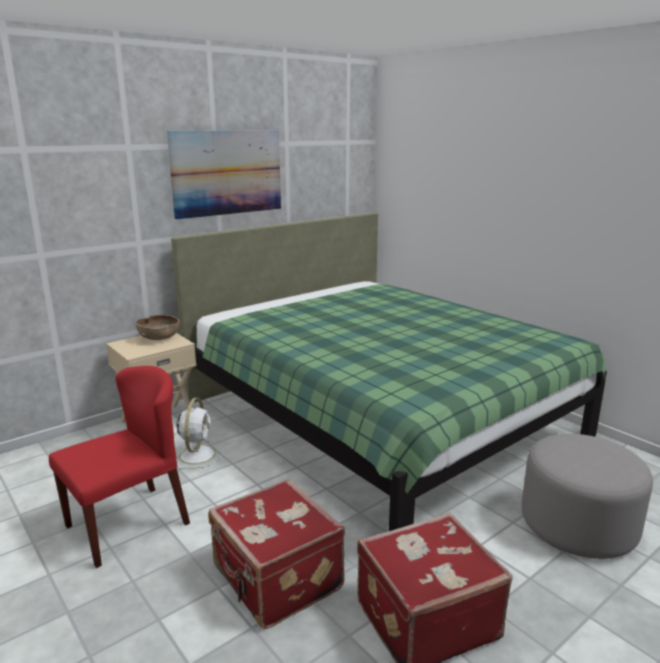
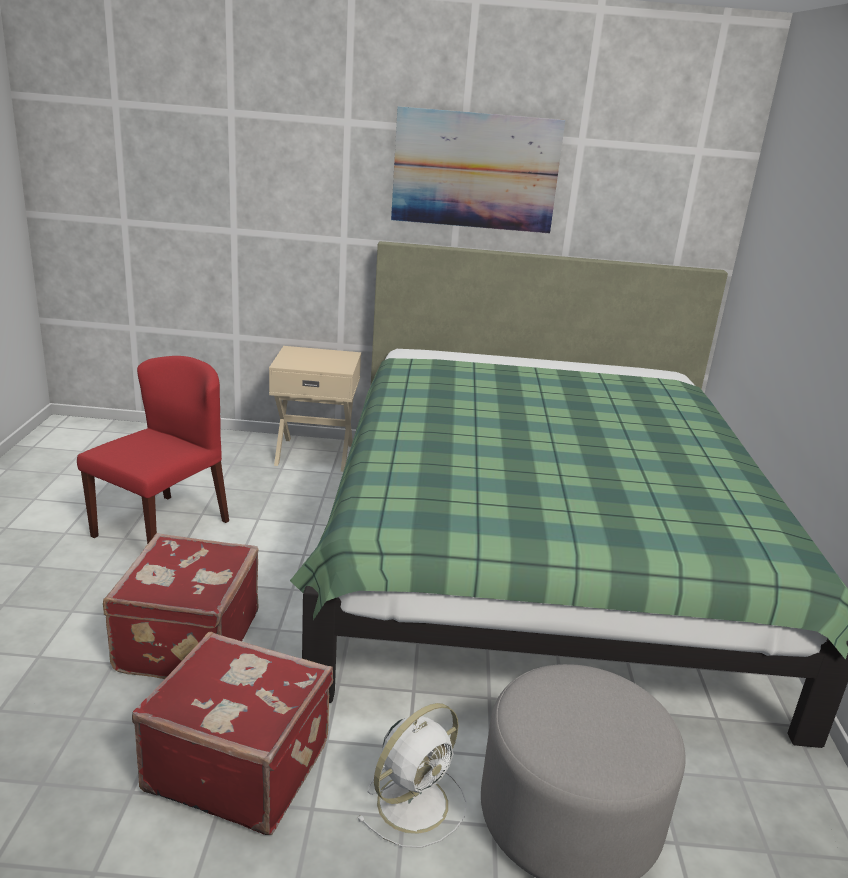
camera: 40 degrees right, 5 degrees up
(128, 524) = (162, 528): red chair -> red chair turned 60 degrees counterclockwise
(159, 338) = (332, 357): brown bowl -> none
(197, 454) = (300, 499): white fan -> white fan (415, 801)

